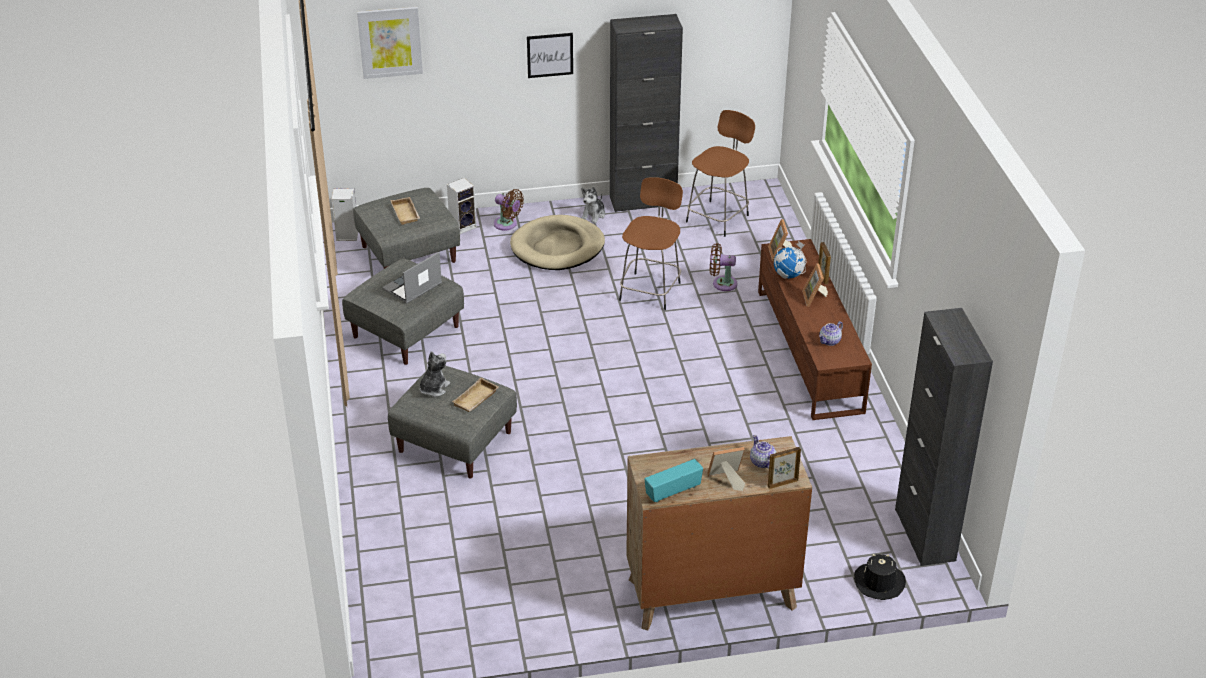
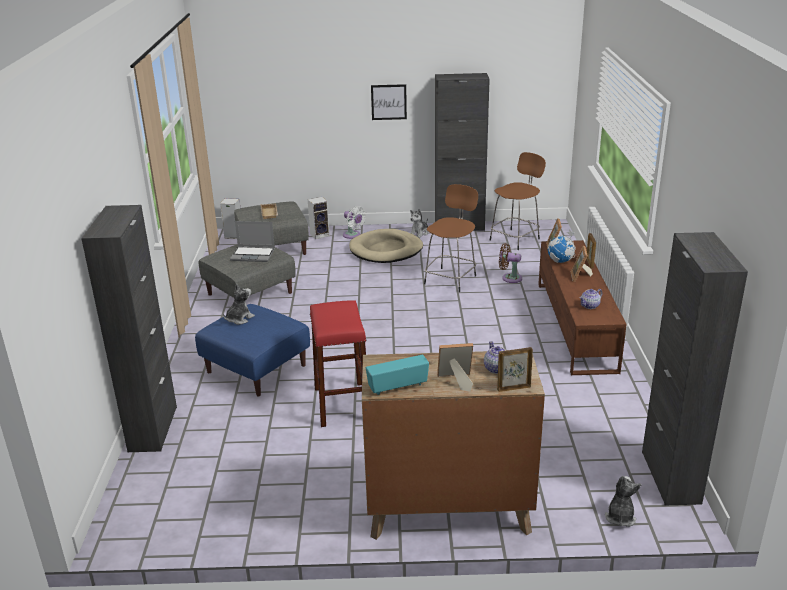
camera: 10 degrees right, 10 degrees down
(367, 530) = (153, 429): none -> black cabinet
(390, 42) = (267, 83): picture -> none
(412, 287) = (253, 255): laptop -> laptop turned 135 degrees counterclockwise
(454, 442) = (256, 369): grey ottoman -> blue ottoman
(476, 399) = (271, 328): beige tray -> none
(507, 224) = (353, 235): brown fan -> white fan
(568, 480) = (342, 404): none -> red stool
(879, 582) = (620, 517): black hat -> plush toy

